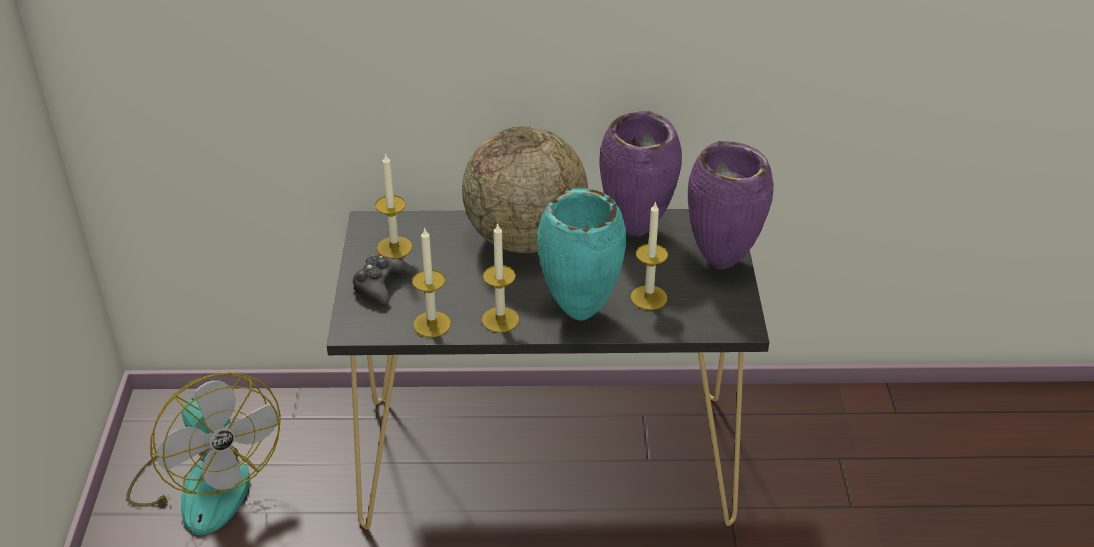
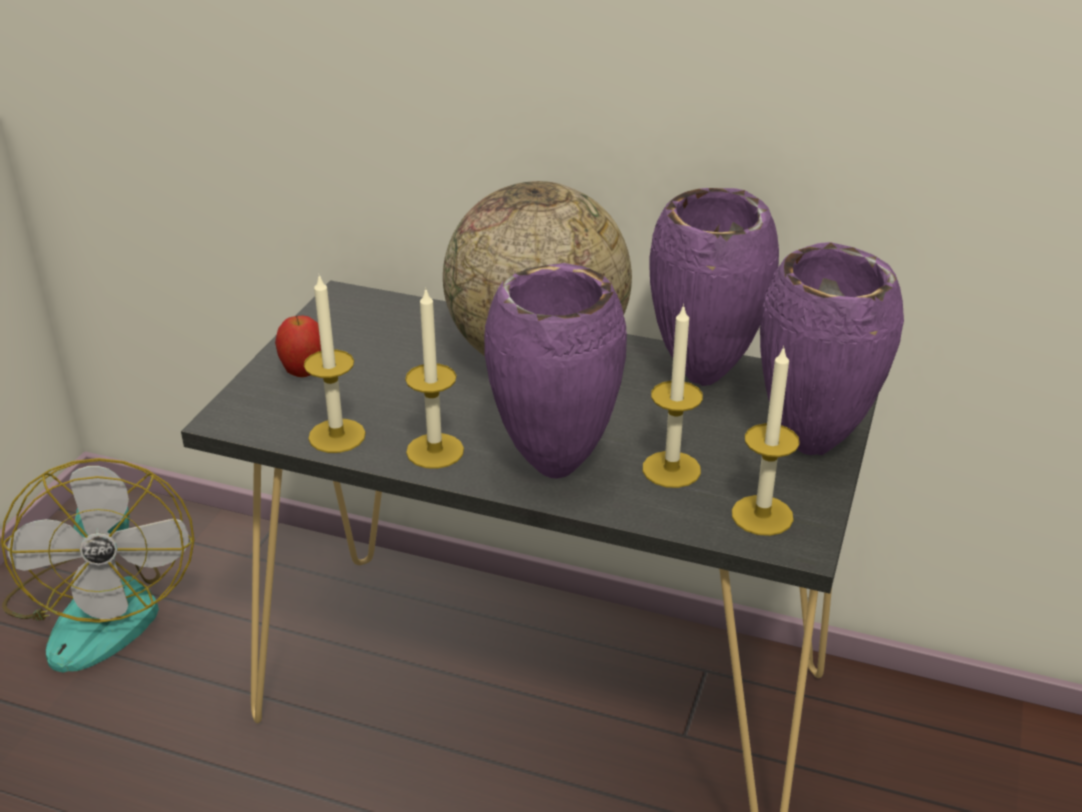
camera: 20 degrees right, 5 degrees down
(380, 285) = (304, 373): black game controller -> apple
(394, 247) = (355, 332): candle -> candle (762, 515)
(578, 313) = (552, 468): turquoise vase -> purple vase

